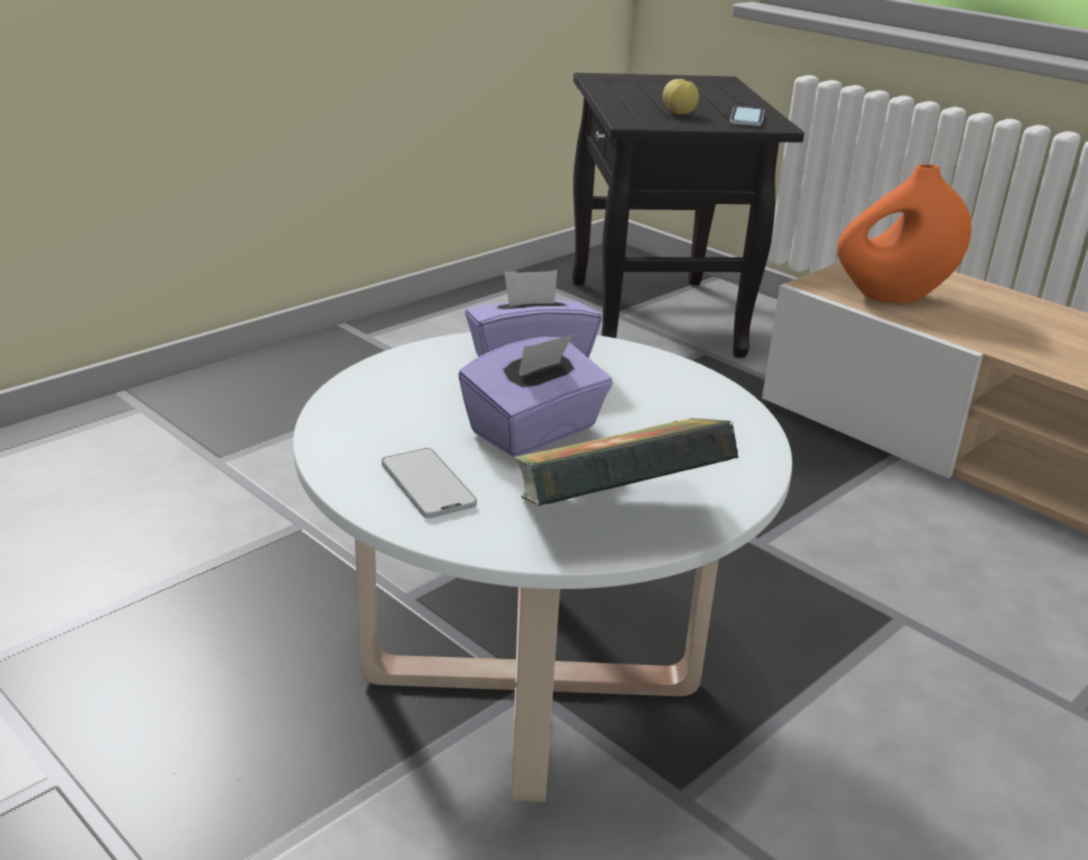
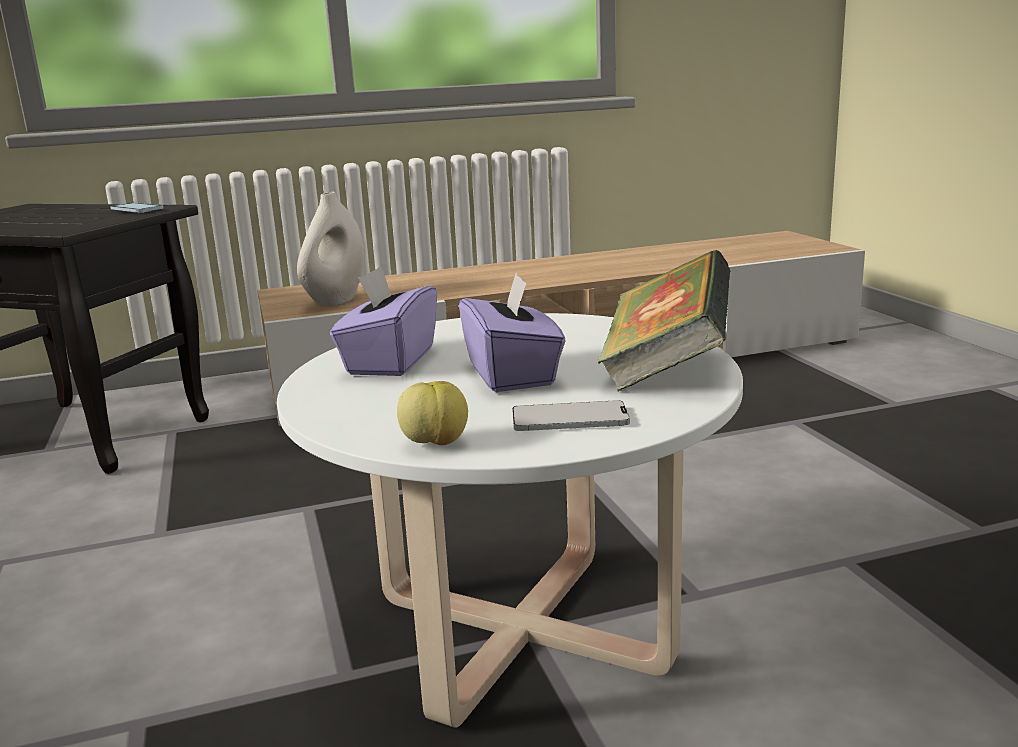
camera: 60 degrees left, 10 degrees down
(679, 113) = (79, 220): apple -> apple (435, 443)
(892, 296) = (336, 301): orange vase -> white vase

